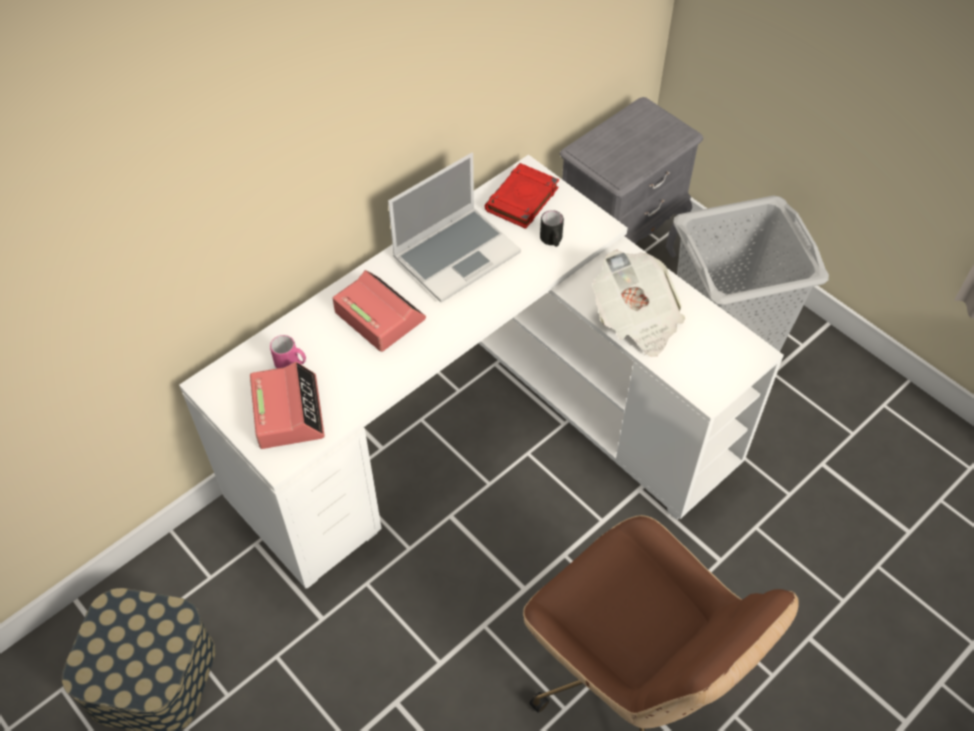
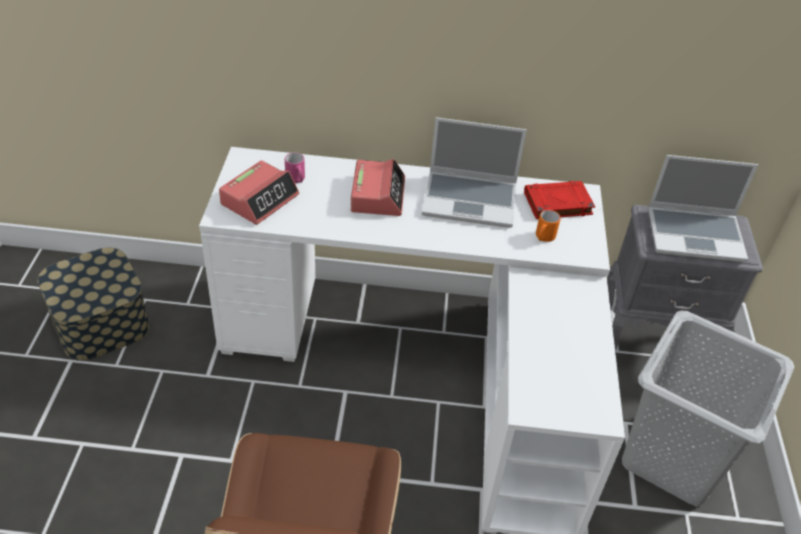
camera: 45 degrees right, 10 degrees down
(552, 241) = (543, 238): black mug -> orange mug
(633, 142) = (696, 235): none -> laptop
(636, 319) = (542, 327): newspaper -> none

